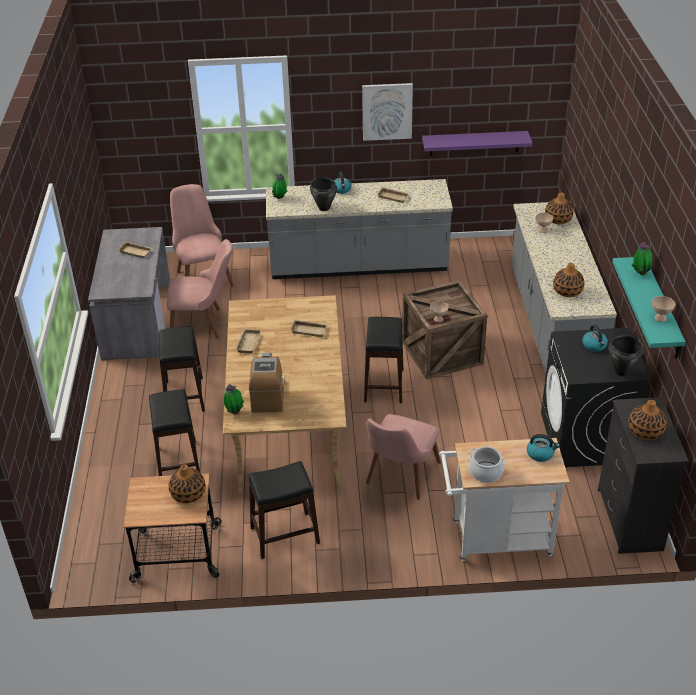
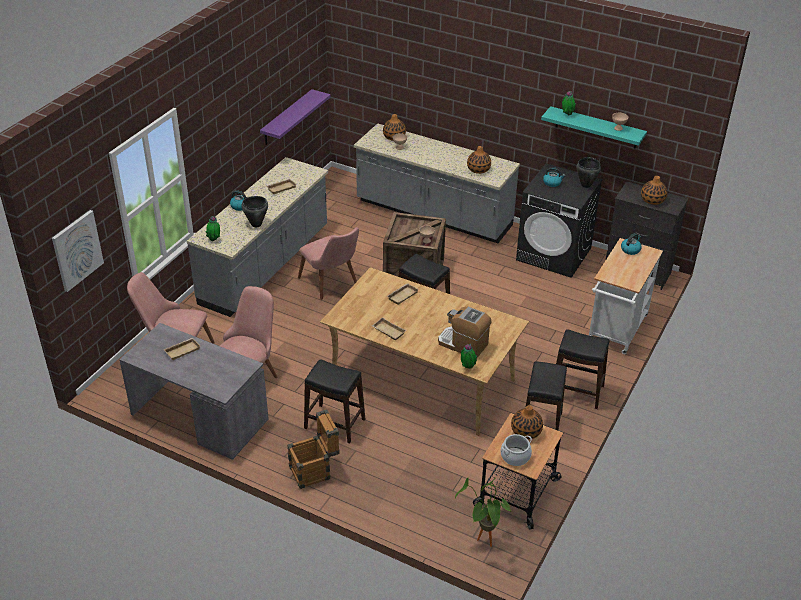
camera: 60 degrees left, 0 degrees up
(95, 554) = (483, 542): none -> potted plant
(118, 410) = (315, 471): none -> crate
(178, 463) = (414, 457): black stool -> black stool (576, 392)
(387, 111) = (238, 121): picture -> picture (77, 250)
(399, 479) = (527, 349): pink chair -> pink chair (332, 285)
(485, 472) = (631, 277): cooking pot -> cooking pot (515, 456)

